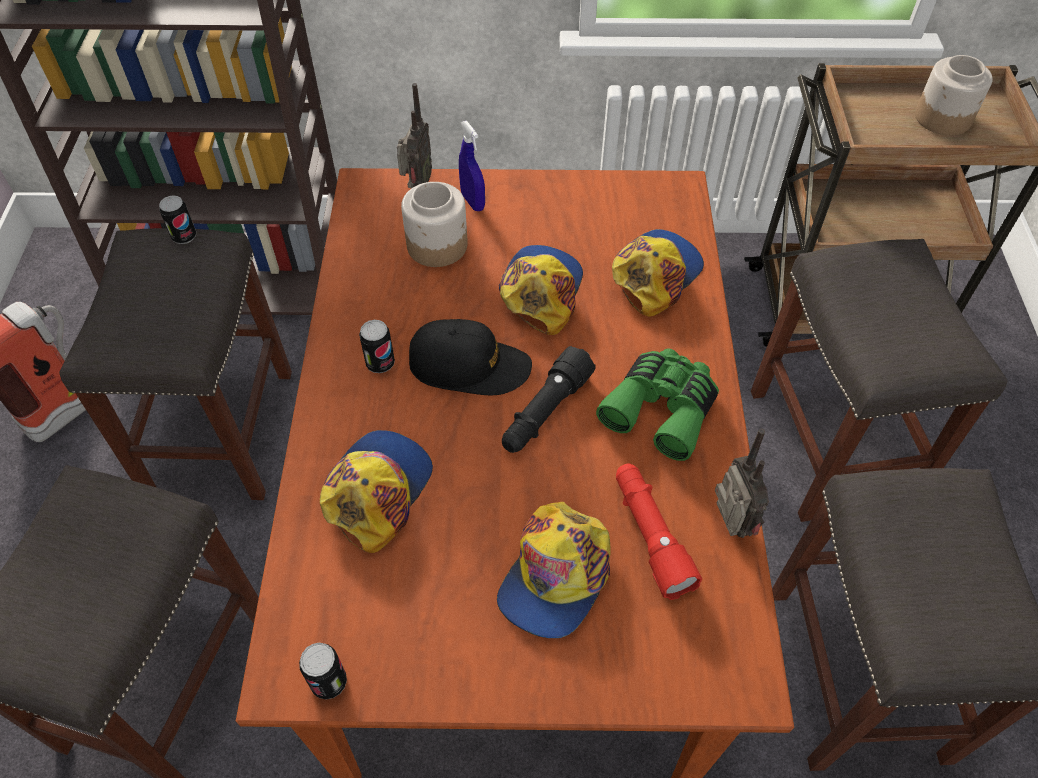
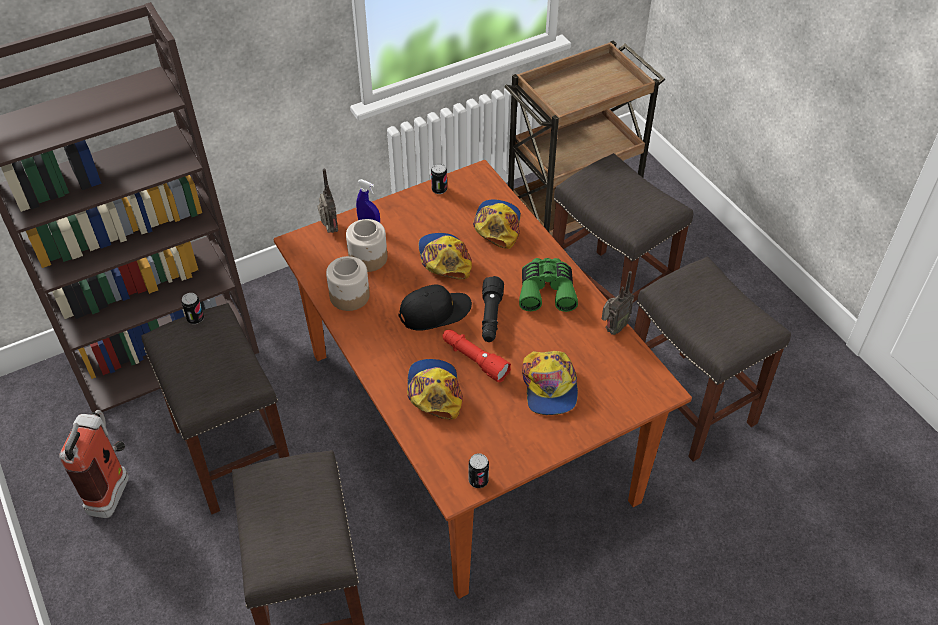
camera: 30 degrees left, 5 degrees down
(380, 363) = (386, 331): can -> can (439, 189)
(650, 535) = (580, 349): red flashlight -> red flashlight (474, 360)
(729, 525) = (613, 329): radio -> radio turned 90 degrees clockwise
(943, 118) = (592, 83): jar -> jar (350, 296)

